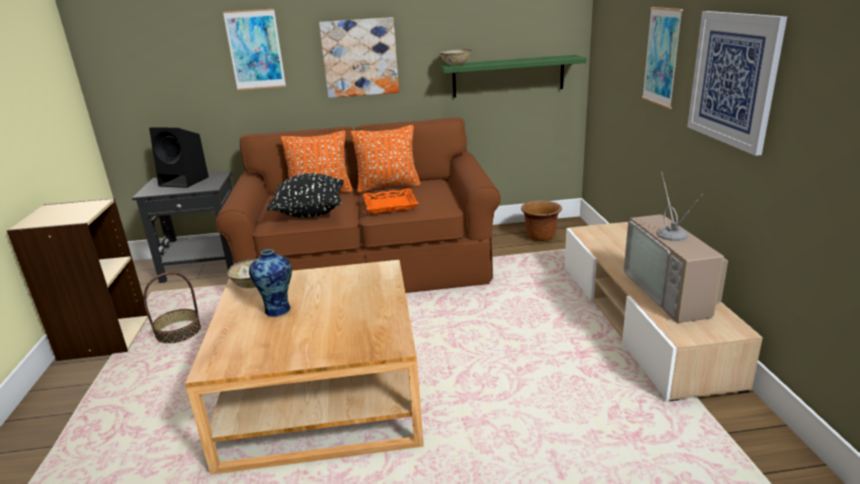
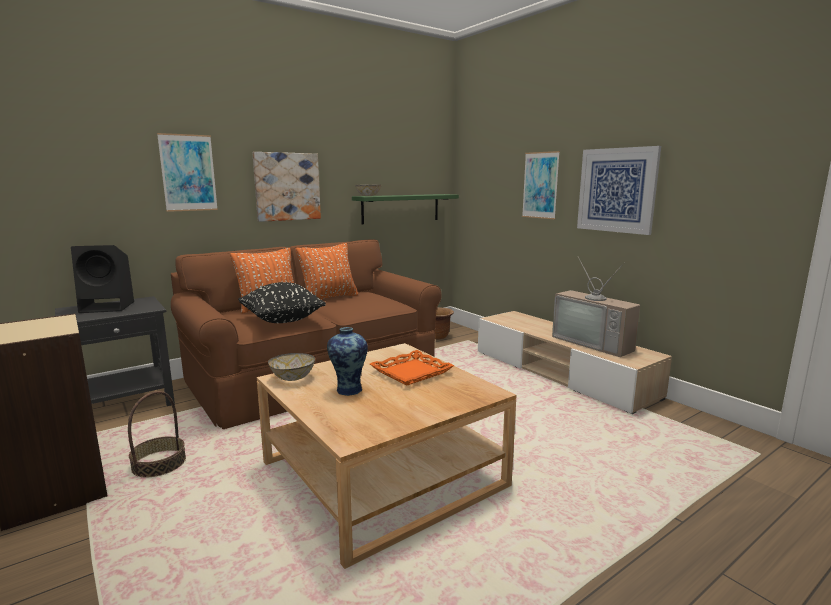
camera: 30 degrees left, 10 degrees down
(390, 205) = (352, 308): orange tray -> orange tray (411, 372)

